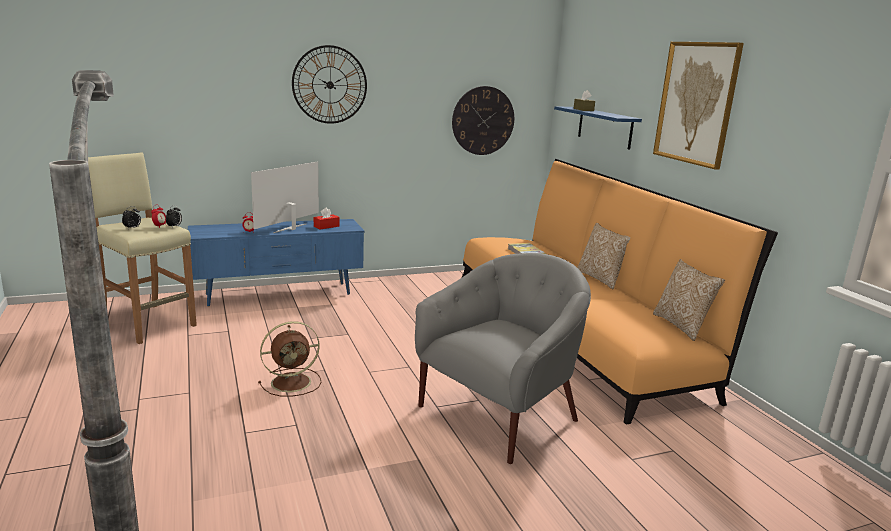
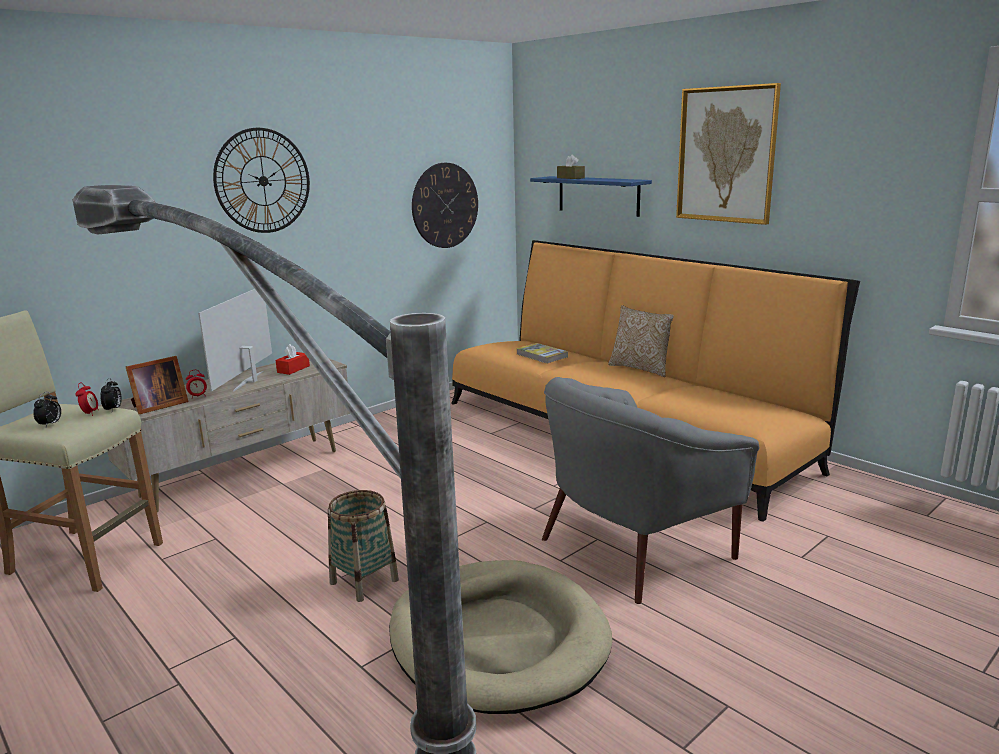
camera: 20 degrees left, 0 degrees up
(220, 233) = (158, 406): none -> picture frame
(279, 295) = (243, 473): blue tv stand -> beige tv stand
(293, 382) = (364, 581): brown fan -> basket
(343, 444) = (497, 640): none -> beige dog bed
(500, 413) = (633, 547): grey armchair -> grey armchair turned 150 degrees counterclockwise
(682, 326) = (768, 400): pillow -> none

